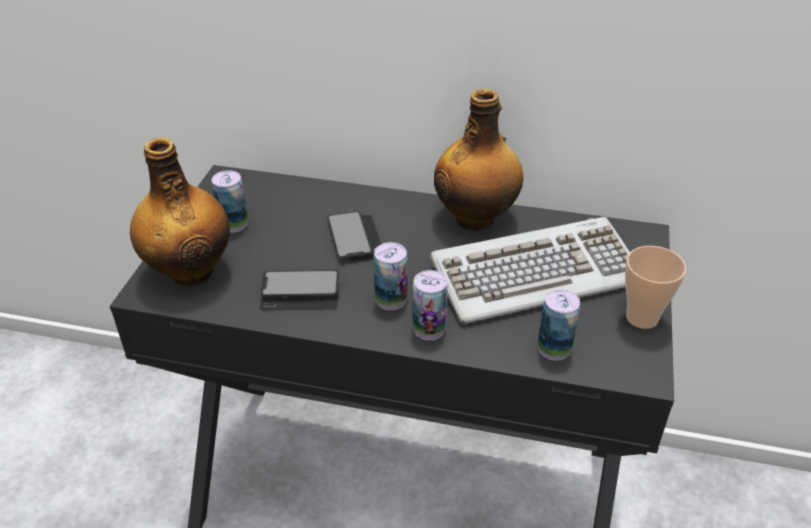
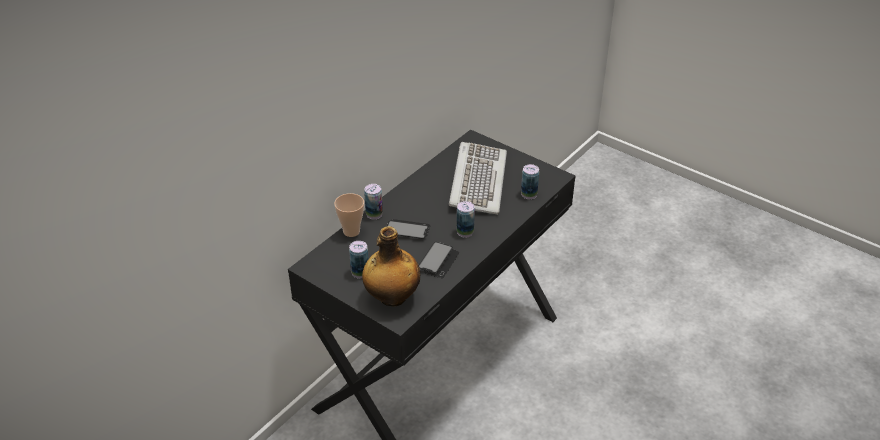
camera: 65 degrees left, 0 degrees up
(429, 329) = (493, 226): can -> can (374, 214)
(476, 218) = (421, 184): bottle -> none
(642, 318) = (526, 163): cup -> cup (351, 231)

